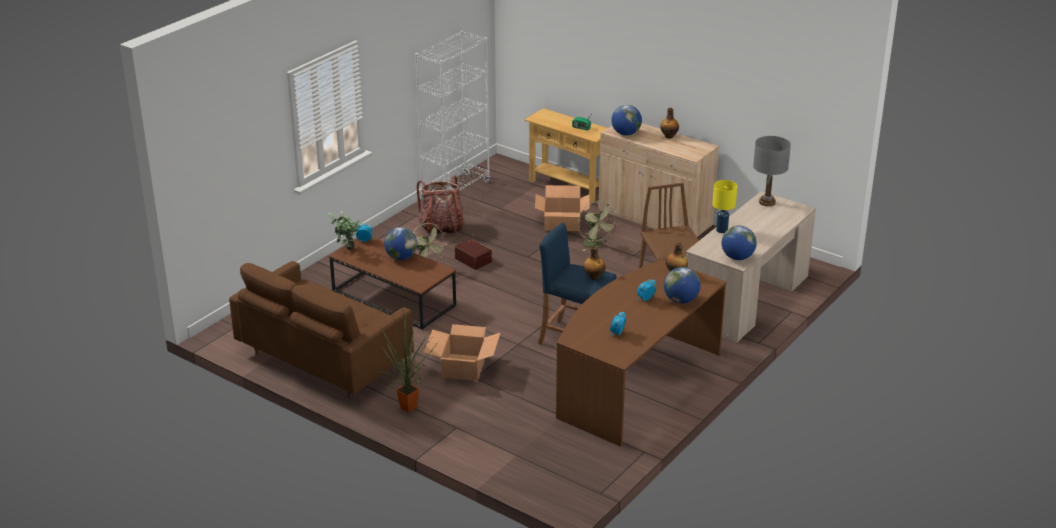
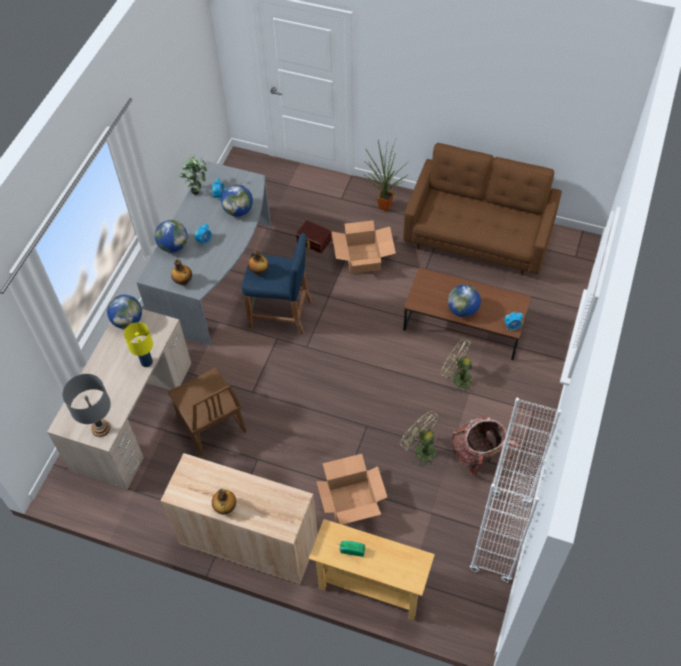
camera: 165 degrees right, 25 degrees up
(346, 250) = (519, 307): potted plant -> potted plant (197, 189)
(474, 260) = (418, 406): brown storage box -> brown storage box (313, 241)
(596, 246) = (301, 466): green fan -> green fan (420, 449)
(626, 134) = (280, 498): globe -> globe (238, 211)
(635, 383) = (218, 276): brown desk -> grey desk

